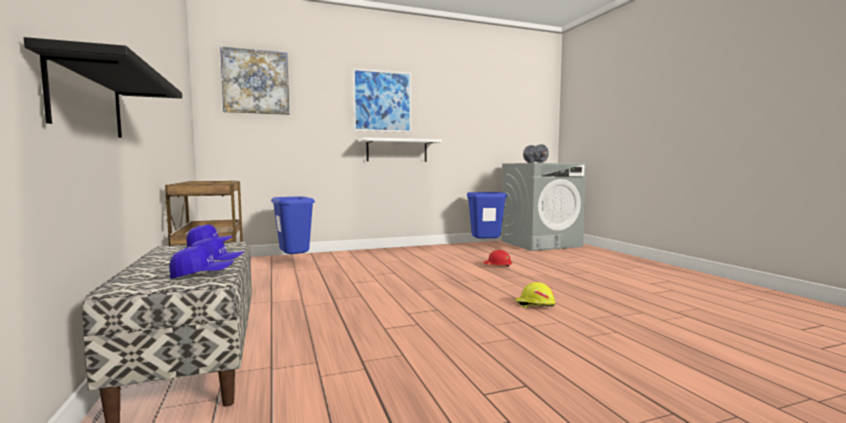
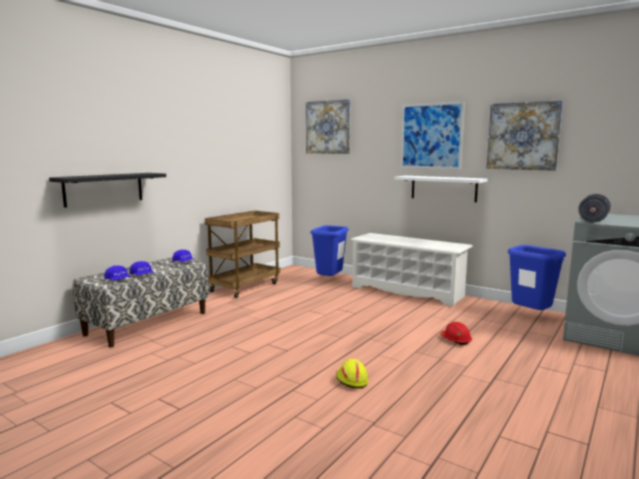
camera: 55 degrees right, 5 degrees up
(381, 252) = (407, 291): none -> white shoe rack
(457, 106) = (523, 136): none -> picture

